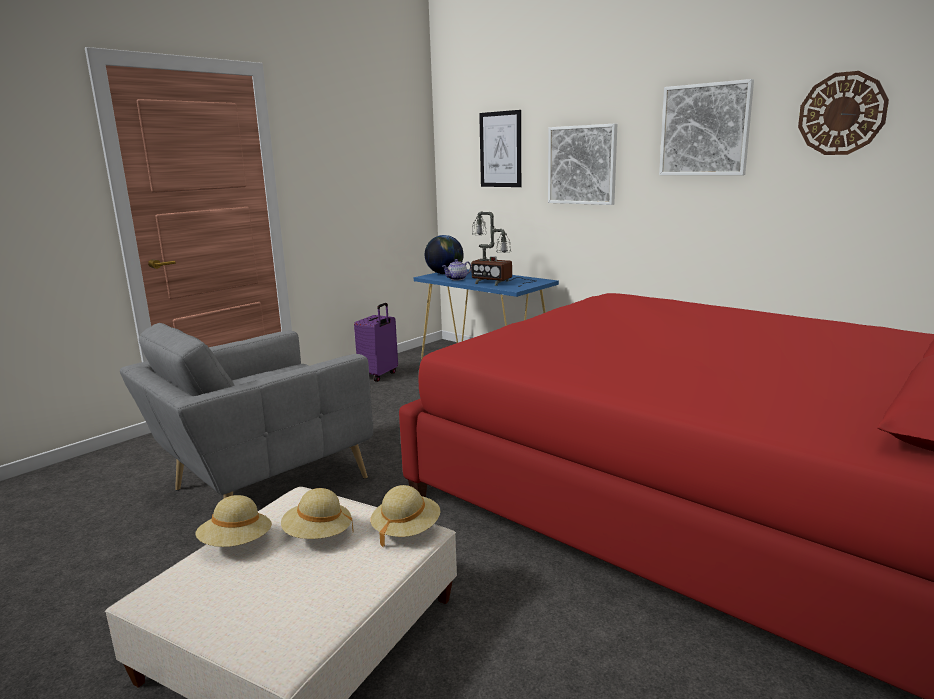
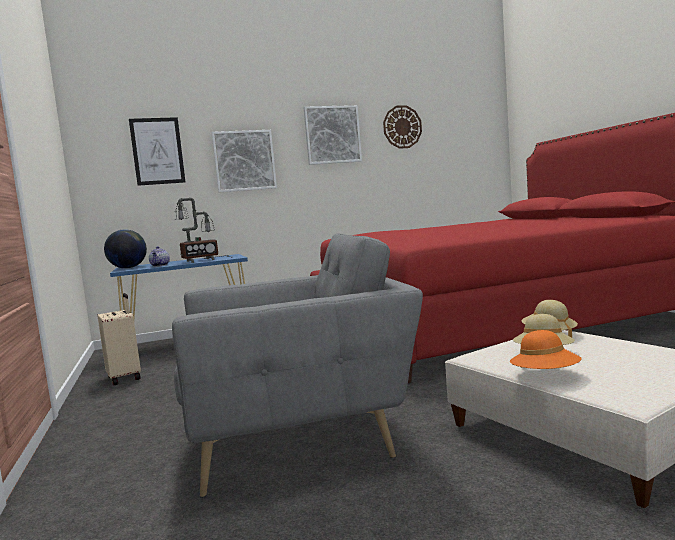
camera: 60 degrees left, 10 degrees down
(236, 544) = (545, 376): beige hat -> orange hat
(262, 486) = (302, 440): grey armchair -> grey armchair turned 90 degrees counterclockwise
(379, 375) = (125, 377): purple suitcase -> beige suitcase

